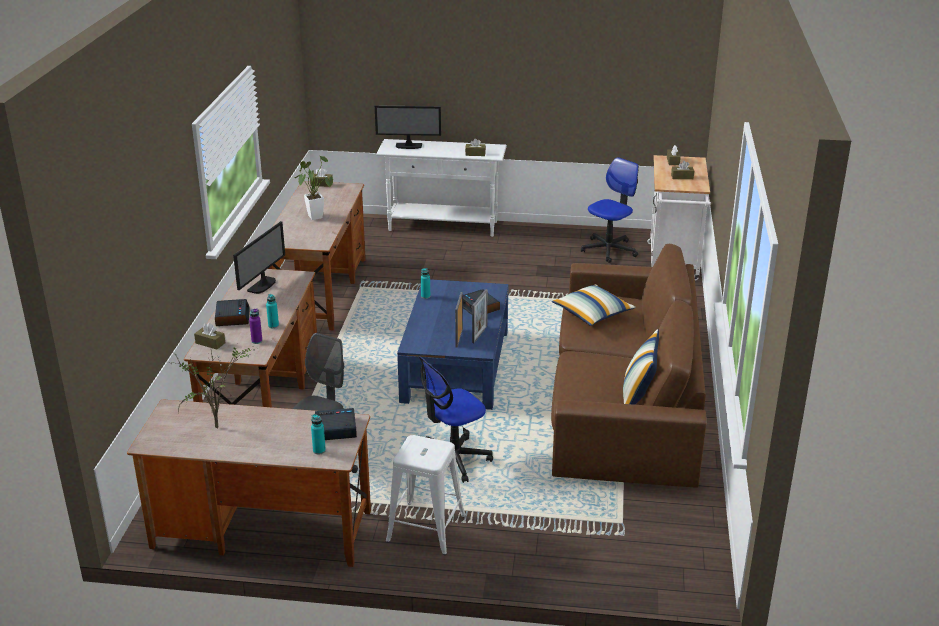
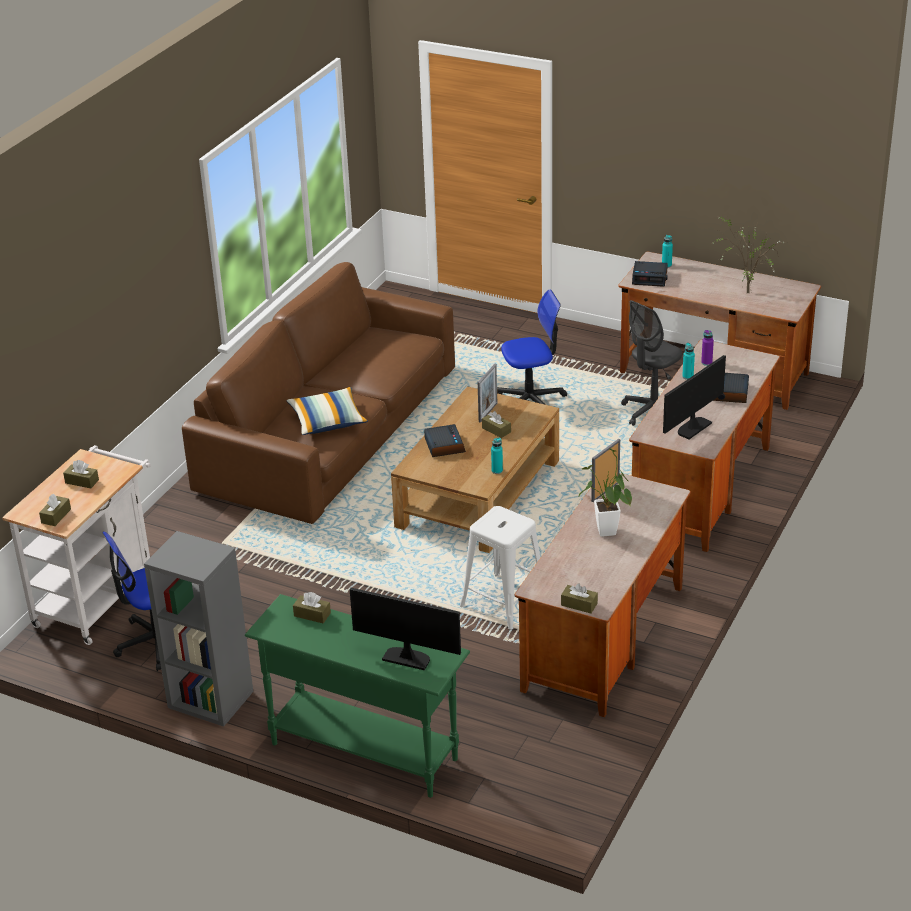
camera: 160 degrees left, 5 degrees up
(210, 343) = (753, 367): brown tissue box -> brown tissue box (496, 430)
(426, 528) = (579, 354): white stool -> white stool (503, 602)
(443, 226) = (363, 751): white console table -> green console table
(456, 366) = (478, 493): blue coffee table -> brown coffee table
(479, 334) = (464, 413): picture frame -> picture frame (605, 491)
(549, 232) = (209, 700): none -> grey bookcase
(638, 397) = (356, 341): pillow -> none

